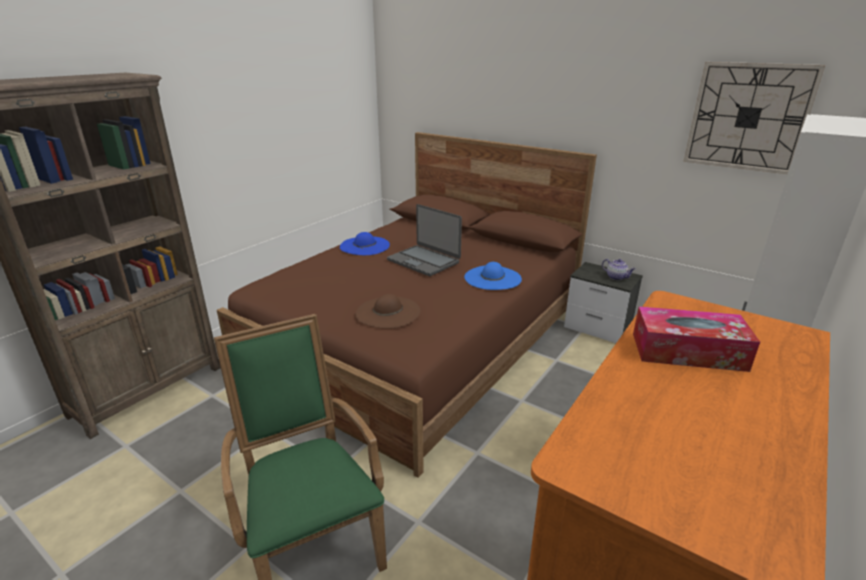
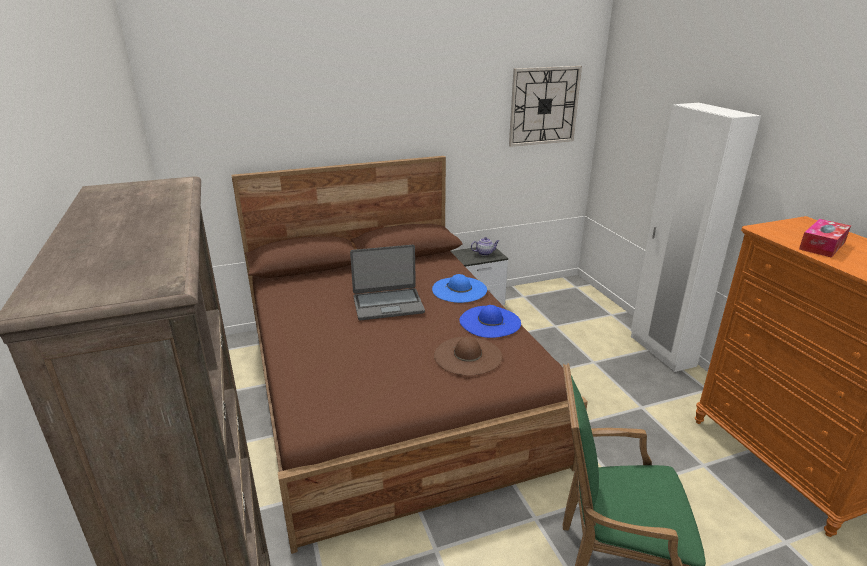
camera: 55 degrees left, 0 degrees up
(364, 246) = (304, 321): blue hat -> blue hat (490, 321)

